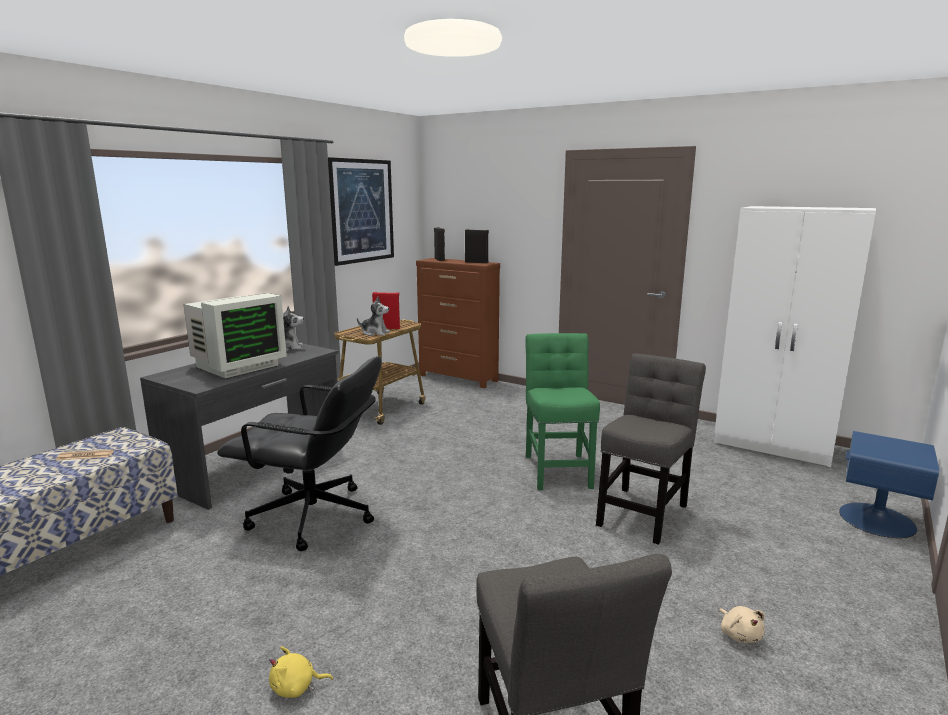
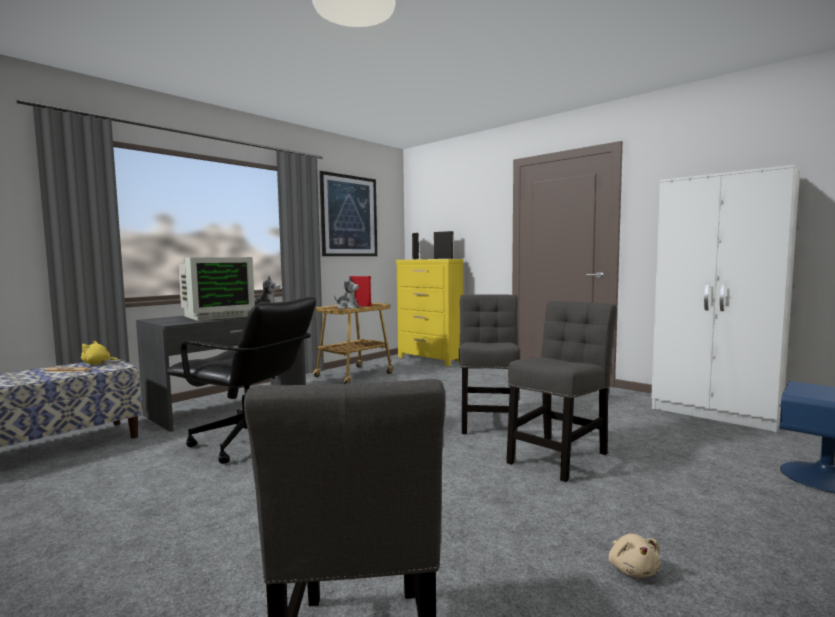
camera: 10 degrees right, 10 degrees down
(296, 687) = (141, 569): yellow plush toy -> yellow plush toy (98, 364)
(458, 378) = (430, 359): brown dresser -> yellow dresser
(558, 469) = (488, 420): green chair -> grey chair

